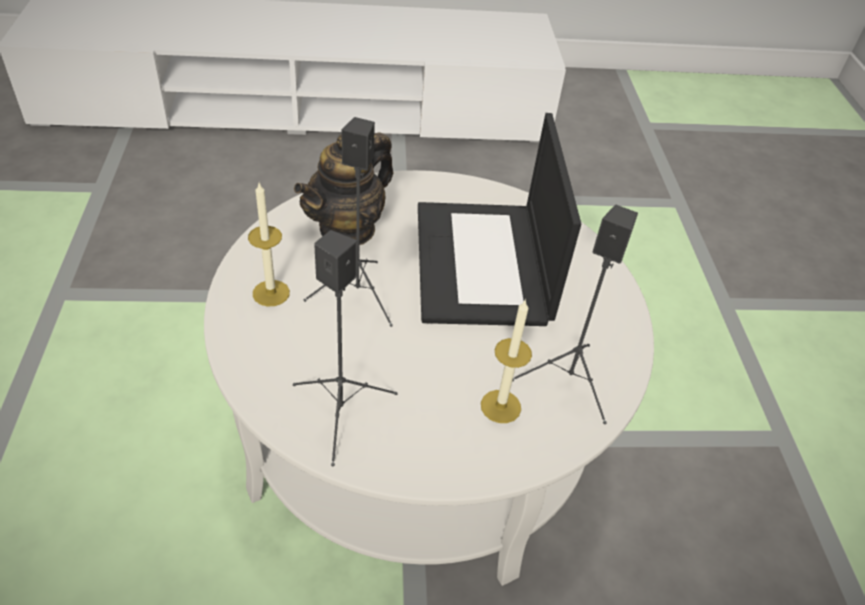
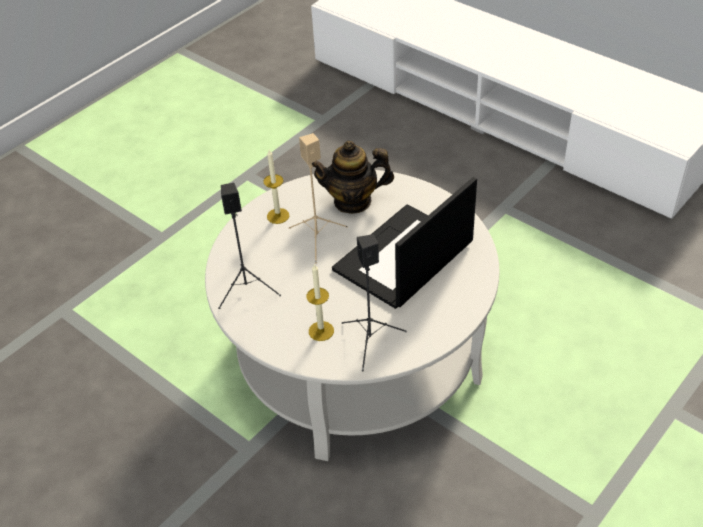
camera: 50 degrees right, 0 degrees up
(358, 295) = (317, 239): black speaker -> beige speaker

